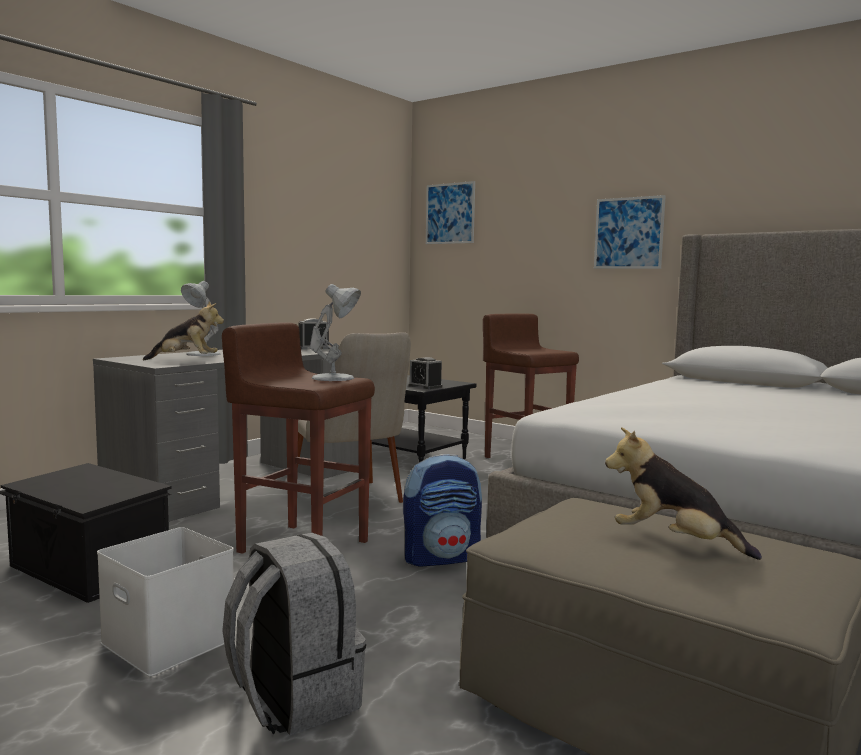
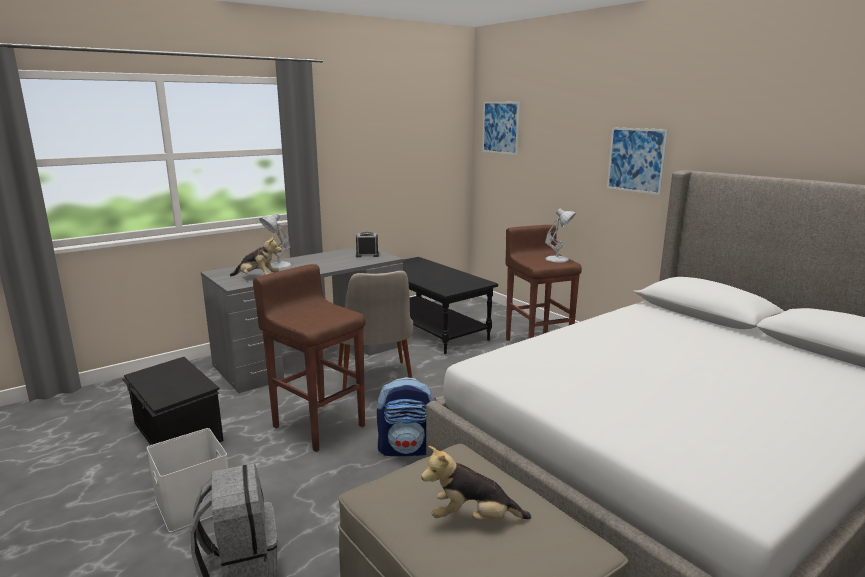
camera: 15 degrees right, 10 degrees up
(335, 378) = (335, 313): white table lamp -> white table lamp (558, 259)
(425, 386) = (452, 287): alarm clock -> none
(674, 543) = (473, 519): plush toy -> plush toy turned 45 degrees counterclockwise

